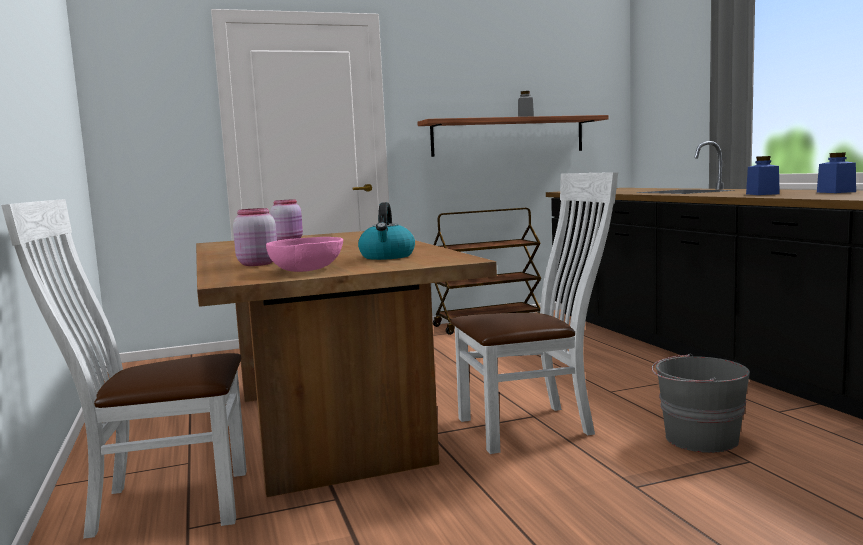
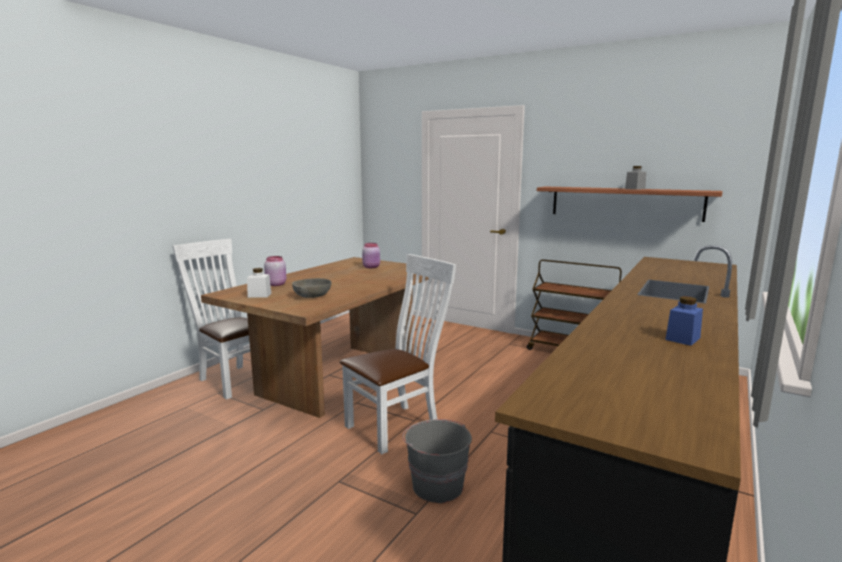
camera: 50 degrees right, 5 degrees up
(306, 269) = (259, 295): pink bowl -> white jar
(387, 256) = (312, 296): kettle -> grey bowl
(533, 426) = (397, 425): white chair -> white chair turned 75 degrees counterclockwise
(762, 194) = (634, 318): blue jar -> none

